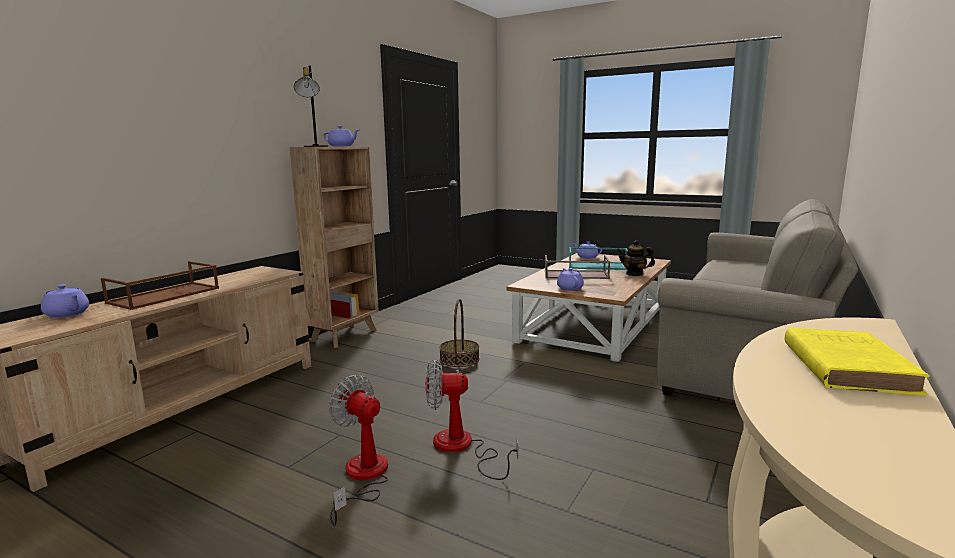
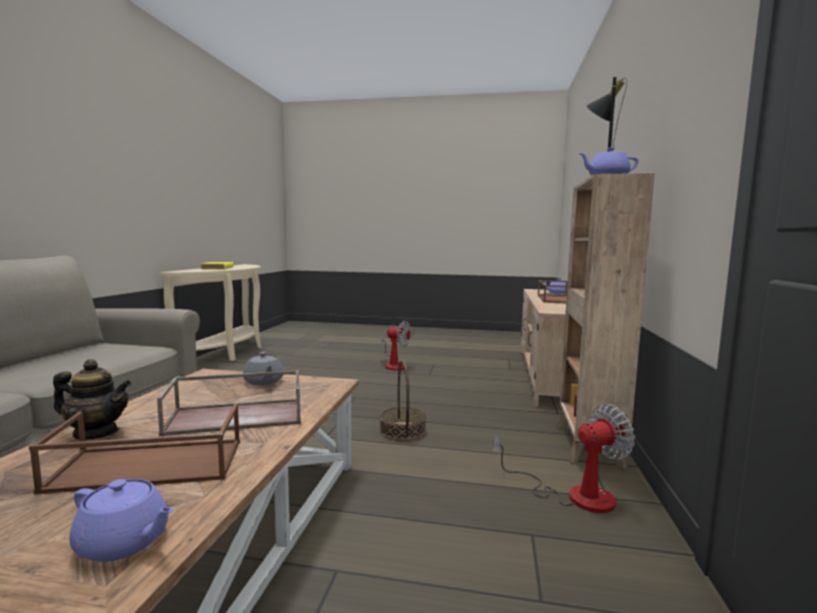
camera: 160 degrees right, 5 degrees down
(461, 448) = (352, 376): fan -> fan (574, 495)
(569, 288) = (264, 382): purple teapot -> grey teapot
(598, 266) = (146, 466): turquoise tray -> brown tray

